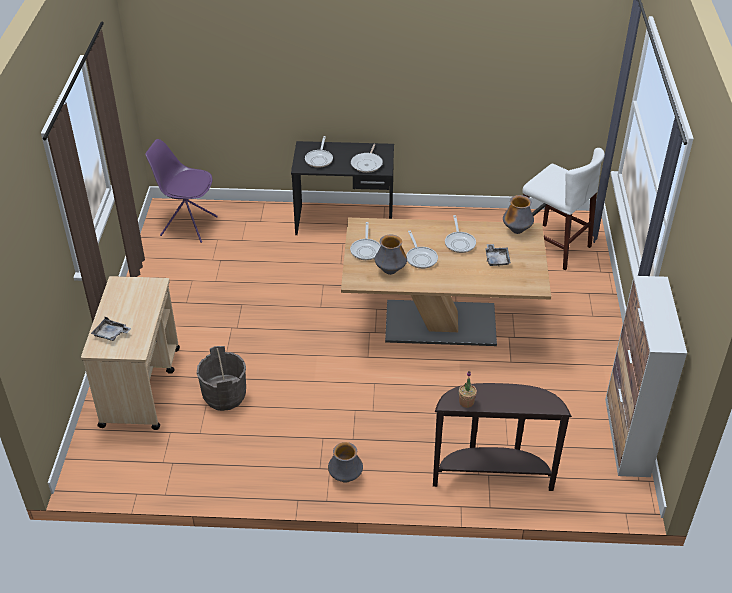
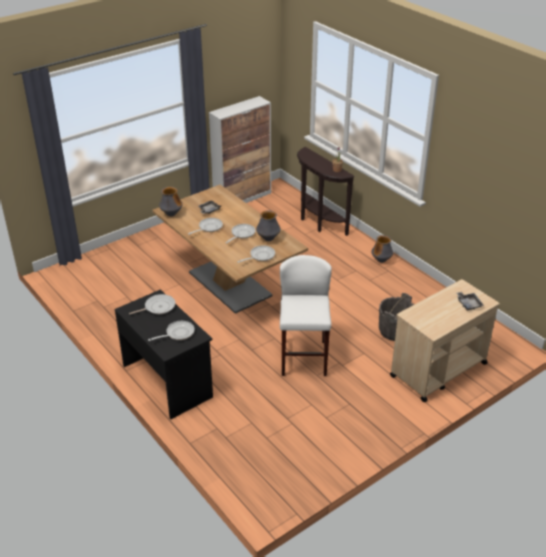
camera: 130 degrees left, 5 degrees down
(188, 226) = (270, 469): purple chair -> none
(554, 246) = (99, 274): white stool -> white stool (303, 358)

